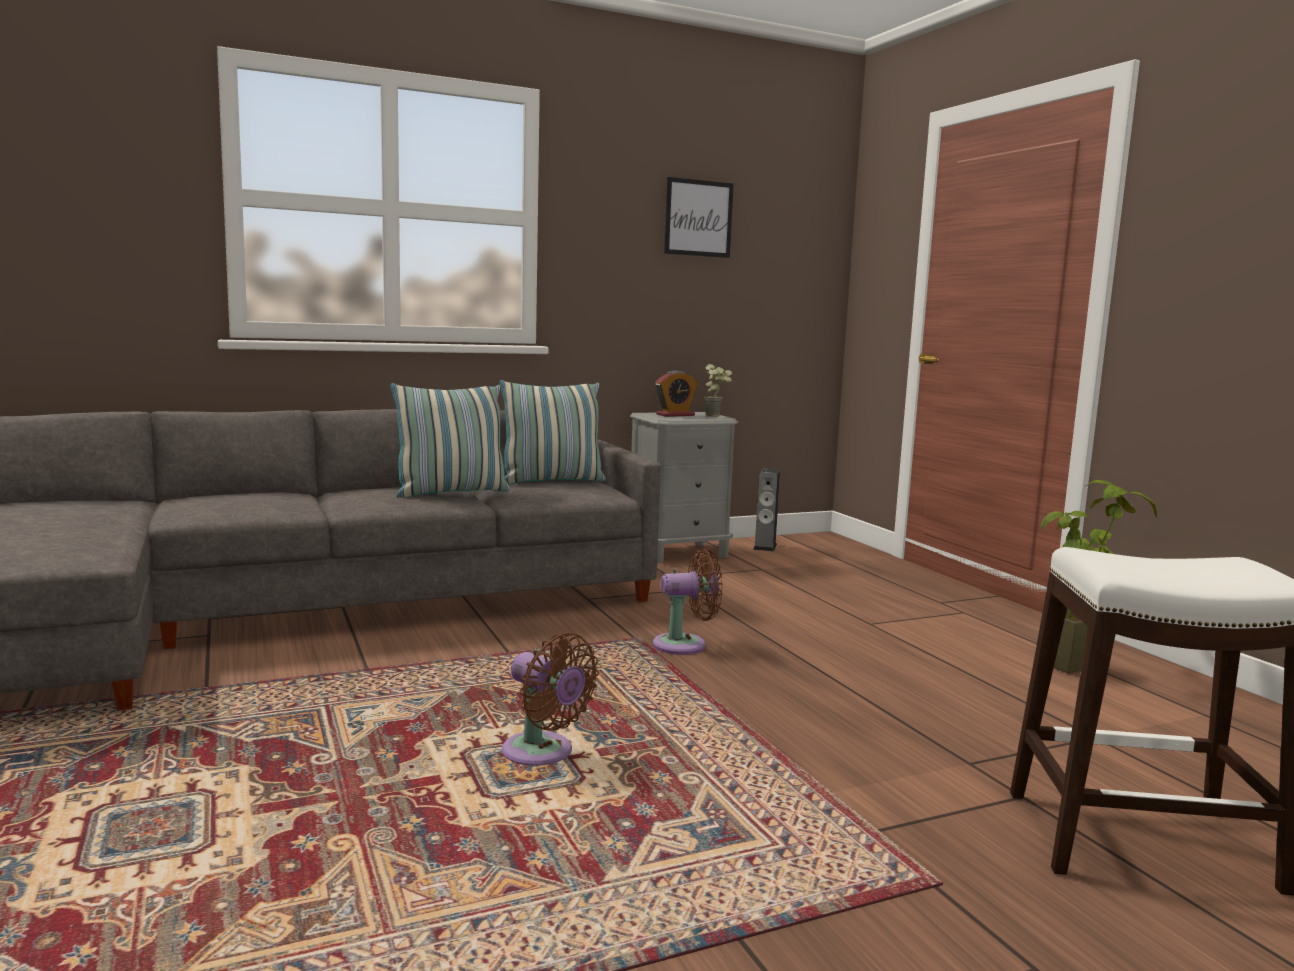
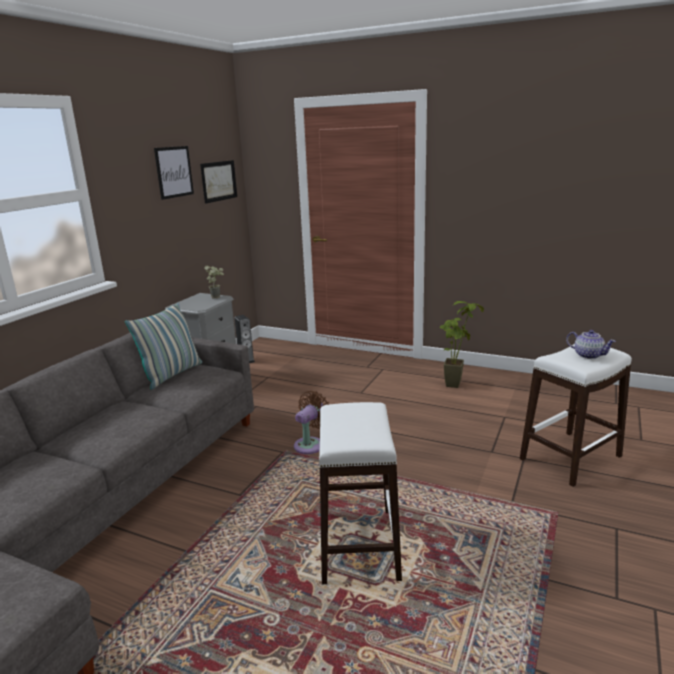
camera: 40 degrees left, 10 degrees up
(451, 493) = (138, 410): pillow -> none
(542, 754) = (358, 545): brown fan -> white stool
(675, 415) = (195, 302): alarm clock -> none
(790, 248) = (219, 181): none -> picture
(1188, 568) = (588, 355): none -> teapot

